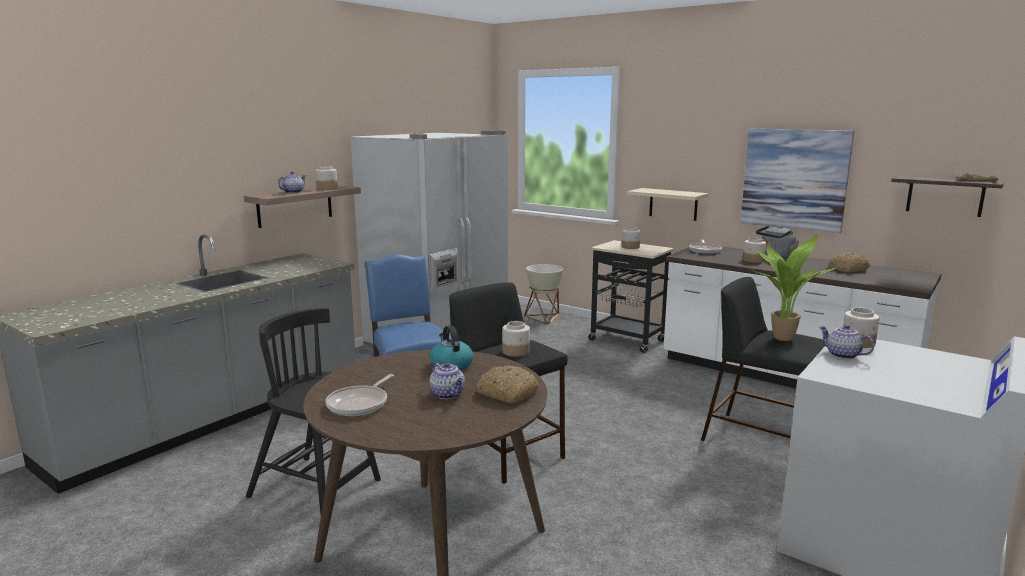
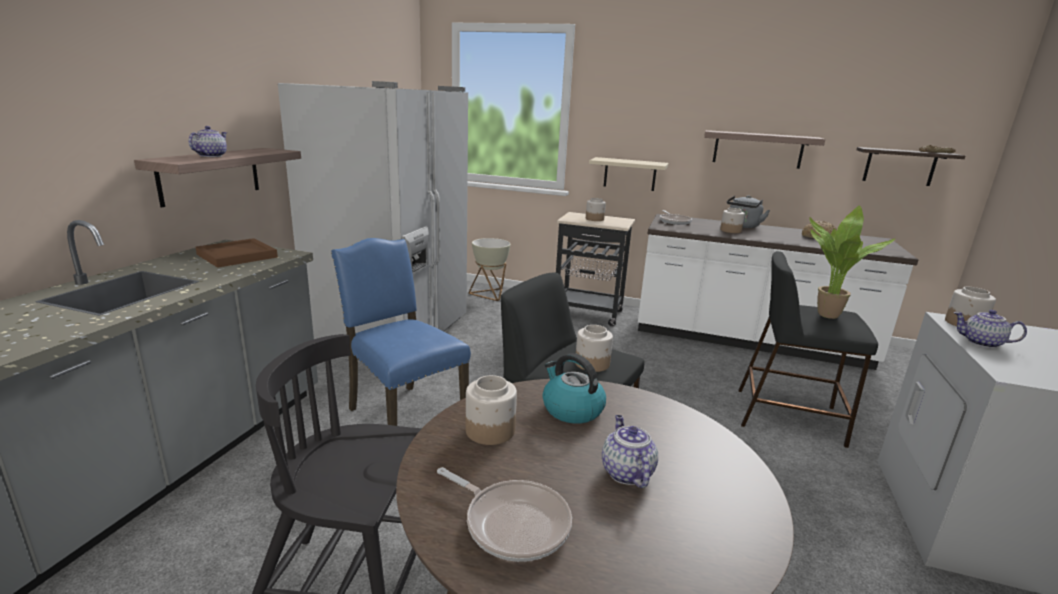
camera: 20 degrees left, 5 degrees up
(303, 263) = (238, 256): none -> brown tray
(327, 189) = (256, 152): jar -> jar (489, 431)
(360, 404) = (512, 523): frying pan -> frying pan turned 60 degrees counterclockwise
(448, 394) = (626, 472): teapot -> teapot turned 135 degrees counterclockwise
(506, 393) = (699, 454): bread -> none
(794, 179) = (757, 149): picture -> shelf

